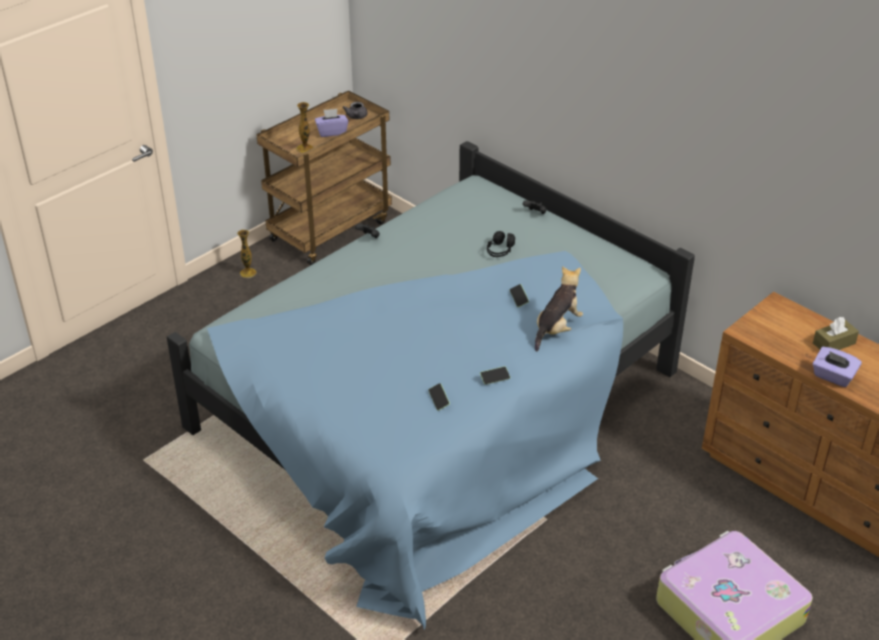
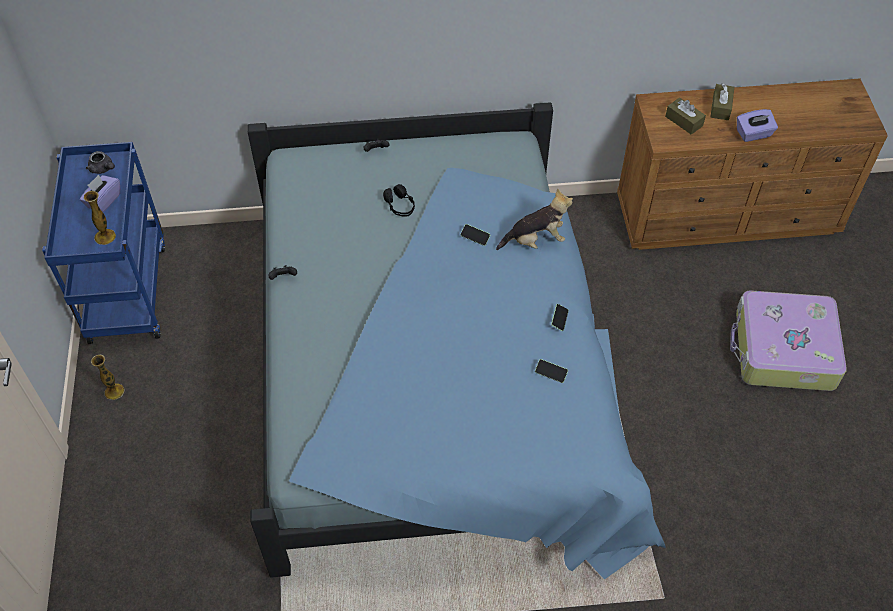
camera: 50 degrees left, 15 degrees up
(330, 229) = (126, 290): brown cart -> blue cart
(557, 328) = (535, 240): plush toy -> plush toy turned 90 degrees clockwise
(784, 331) = (684, 121): none -> brown tissue box

